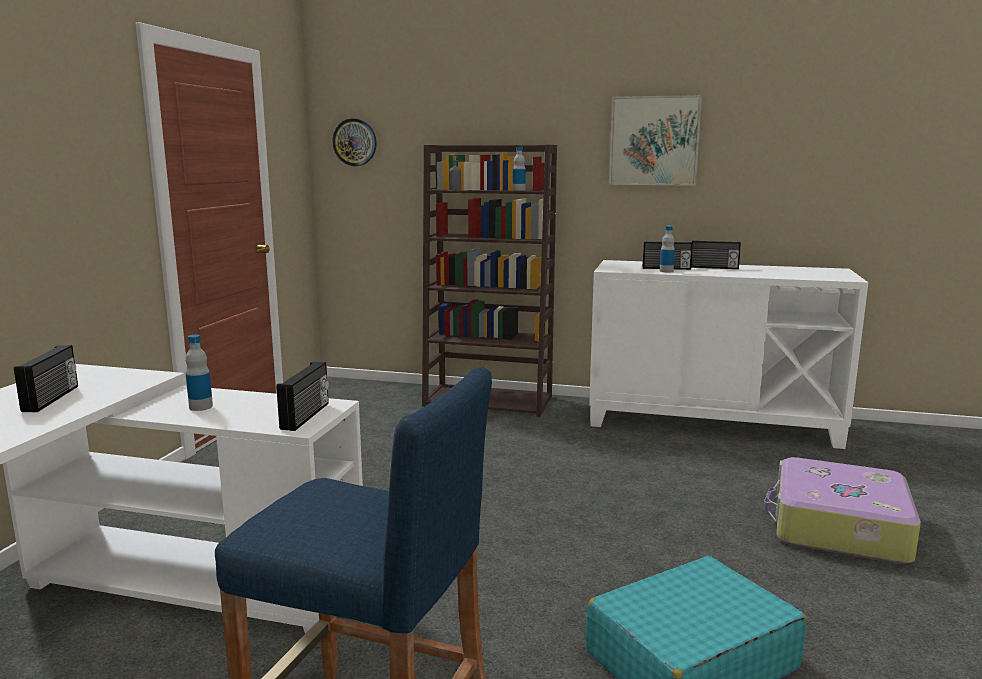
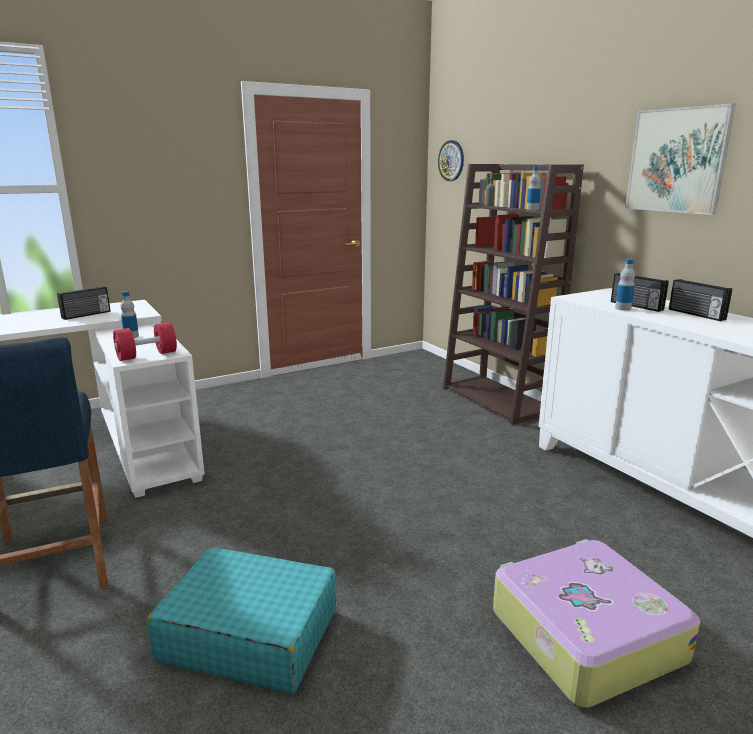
camera: 45 degrees right, 5 degrees up
(307, 416) = (147, 355): radio -> red dumbbell

